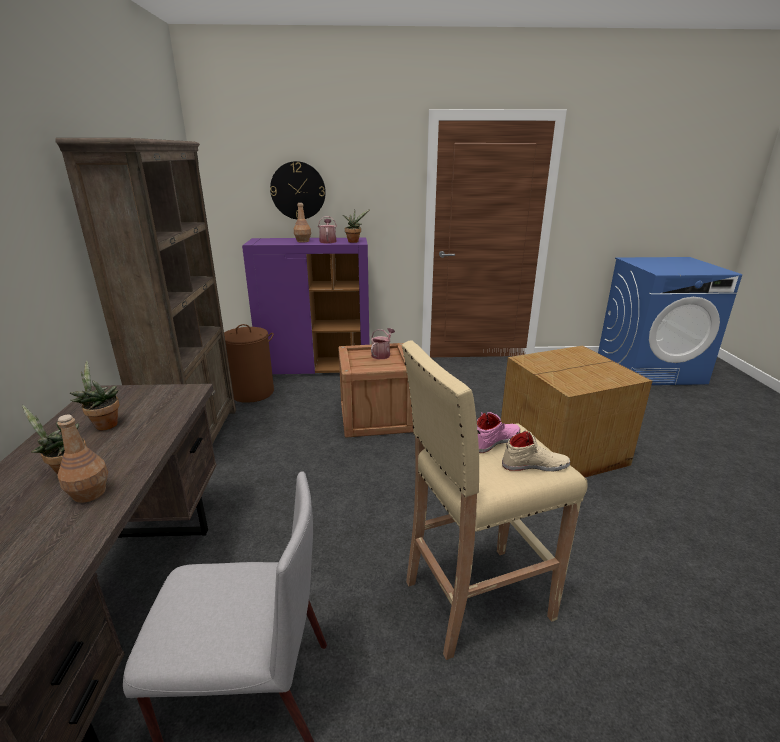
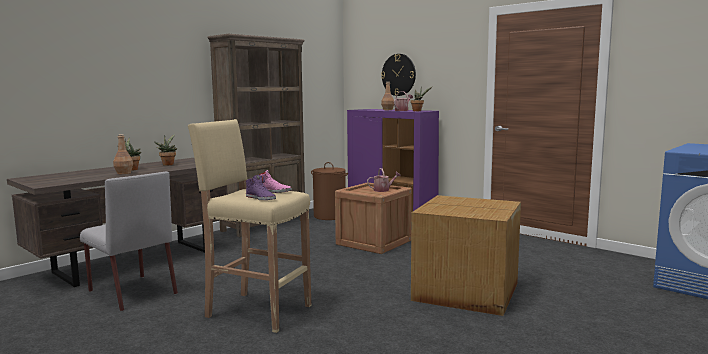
camera: 45 degrees right, 15 degrees down
(534, 465) = (261, 198): beige shoe -> purple shoe

